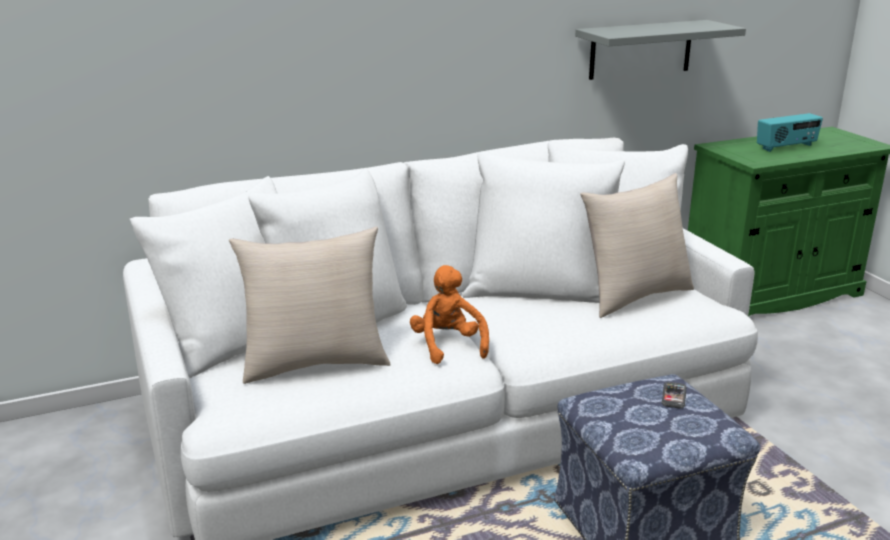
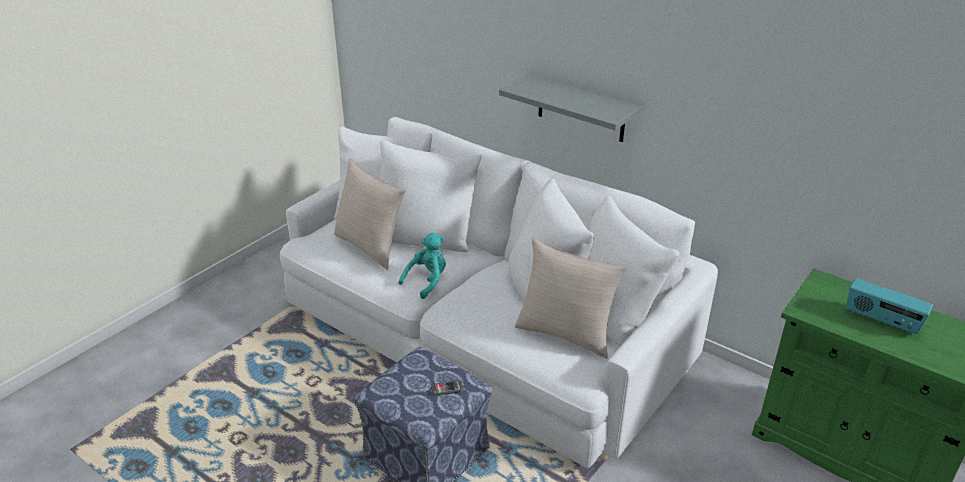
camera: 60 degrees right, 10 degrees up
(448, 345) = (427, 281): orange plush toy -> turquoise plush toy
(641, 49) = (767, 158): grey shelf -> grey shelf (581, 109)

